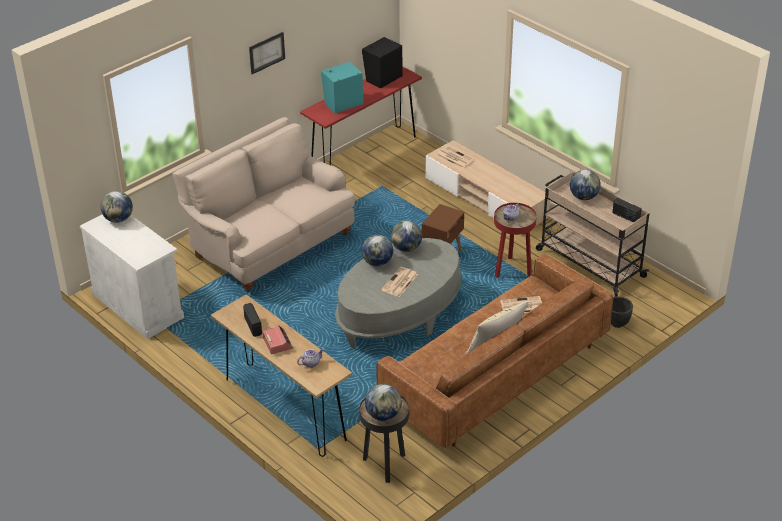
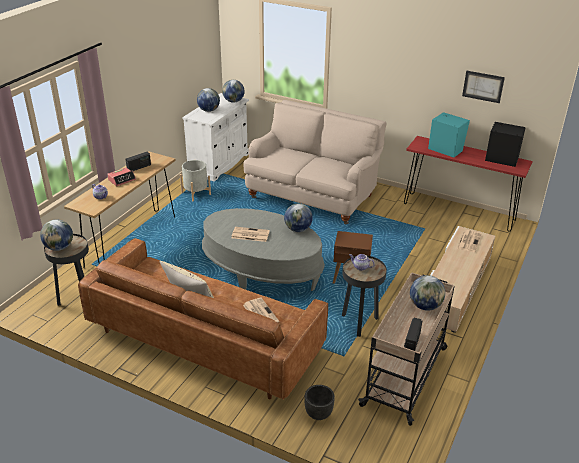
camera: 70 degrees right, 5 degrees down
(205, 339) = (196, 194): none -> grey planter
(266, 52) = (396, 63): picture -> picture (483, 86)
(377, 263) = (270, 219): globe -> globe (208, 110)
(512, 270) = (359, 323): red side table -> black side table

